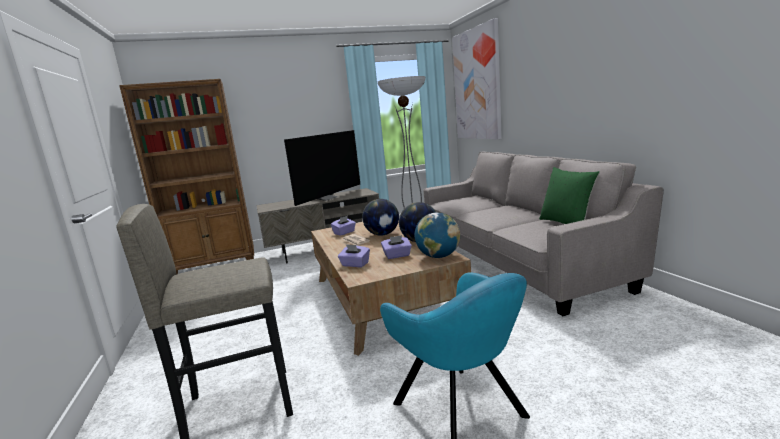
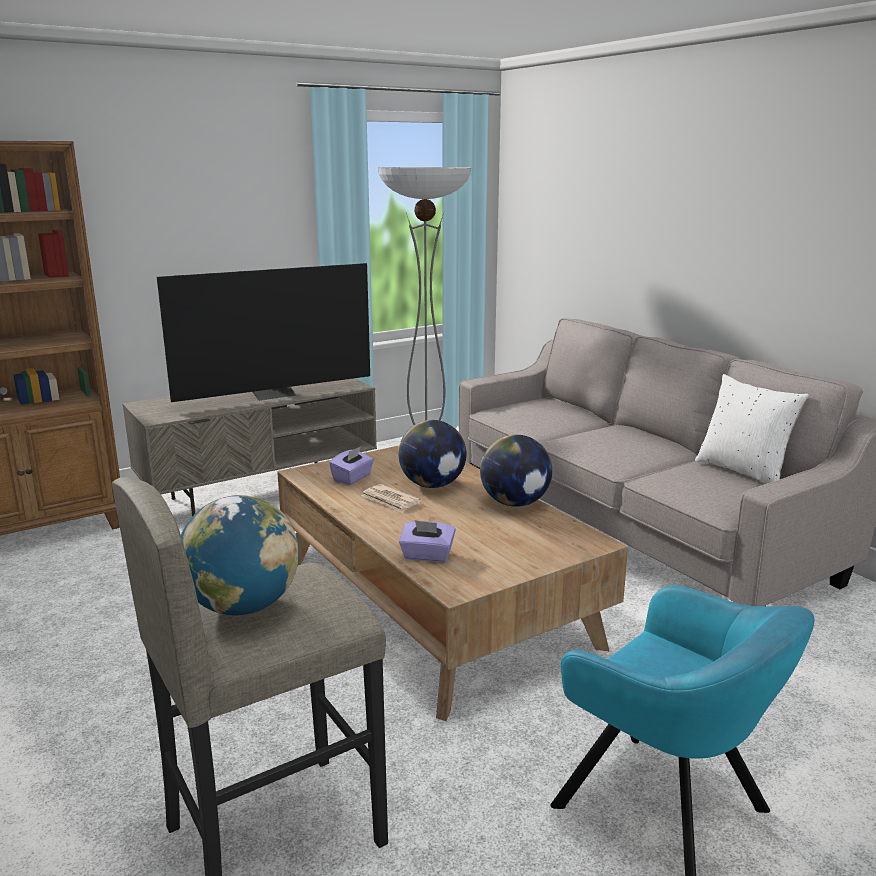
camera: 15 degrees left, 5 degrees up
(327, 198) = (274, 394): television -> television turned 45 degrees clockwise
(397, 255) = (493, 536): purple tissue box -> none
(438, 256) = (569, 539): globe -> globe (243, 606)
(477, 85) = (554, 189): picture -> none
(567, 223) = (743, 471): green pillow -> white pillow

